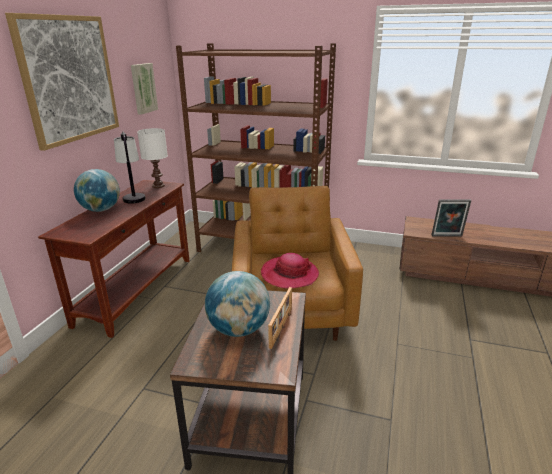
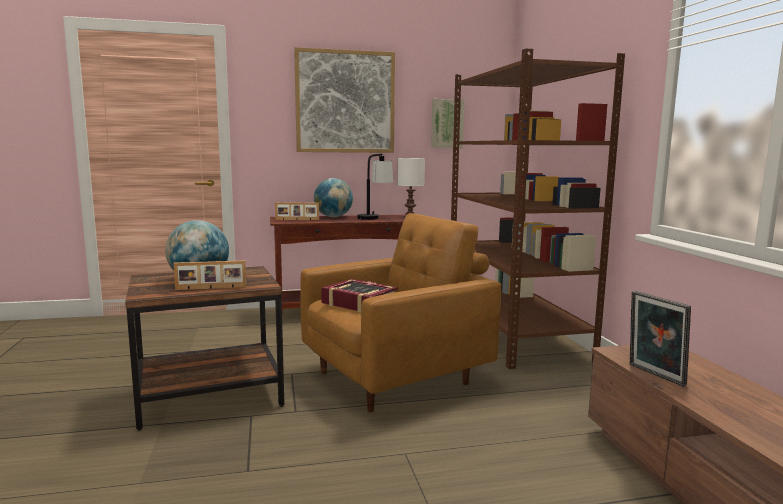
camera: 60 degrees right, 15 degrees down
(90, 228) = (297, 220): none -> picture frame
(289, 274) = (359, 303): hat -> book

